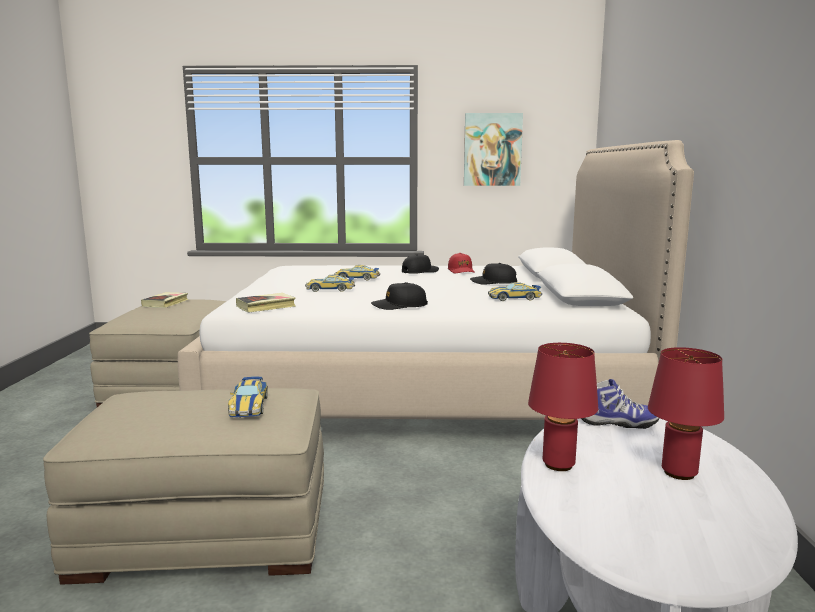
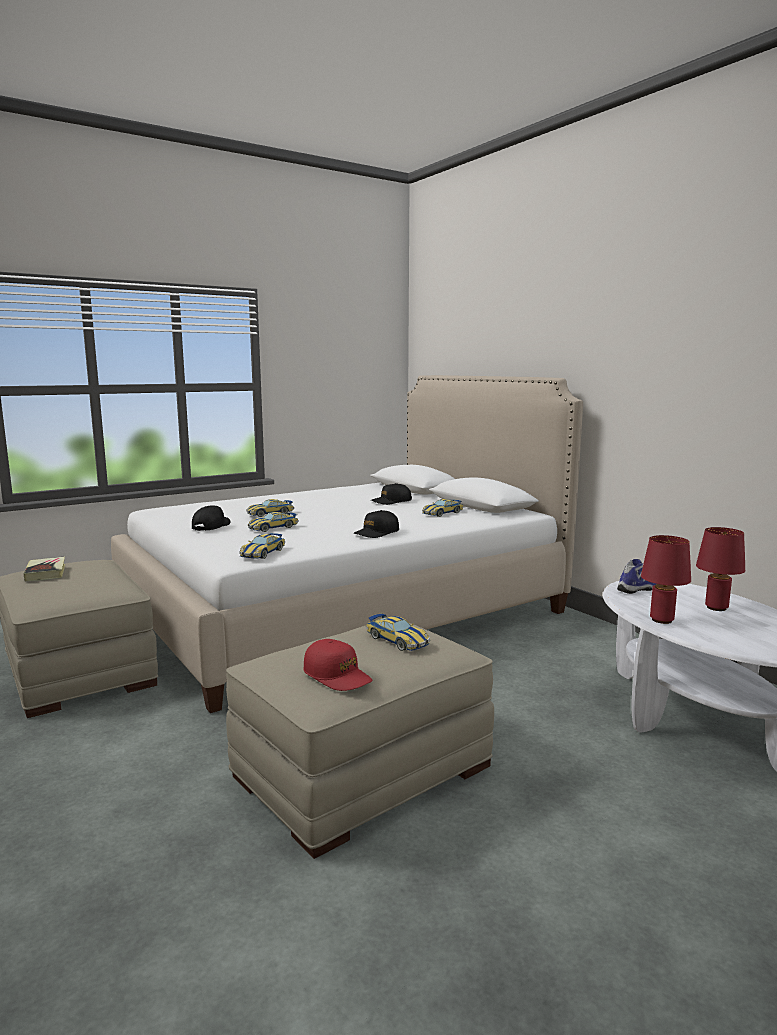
camera: 35 degrees left, 0 degrees up
(266, 306) = (263, 553): book -> toy car
(420, 271) = (306, 499): black cap -> black cap (211, 526)
(461, 271) = (338, 494): red cap -> red cap (337, 676)
(492, 149) = (328, 374): picture -> none

